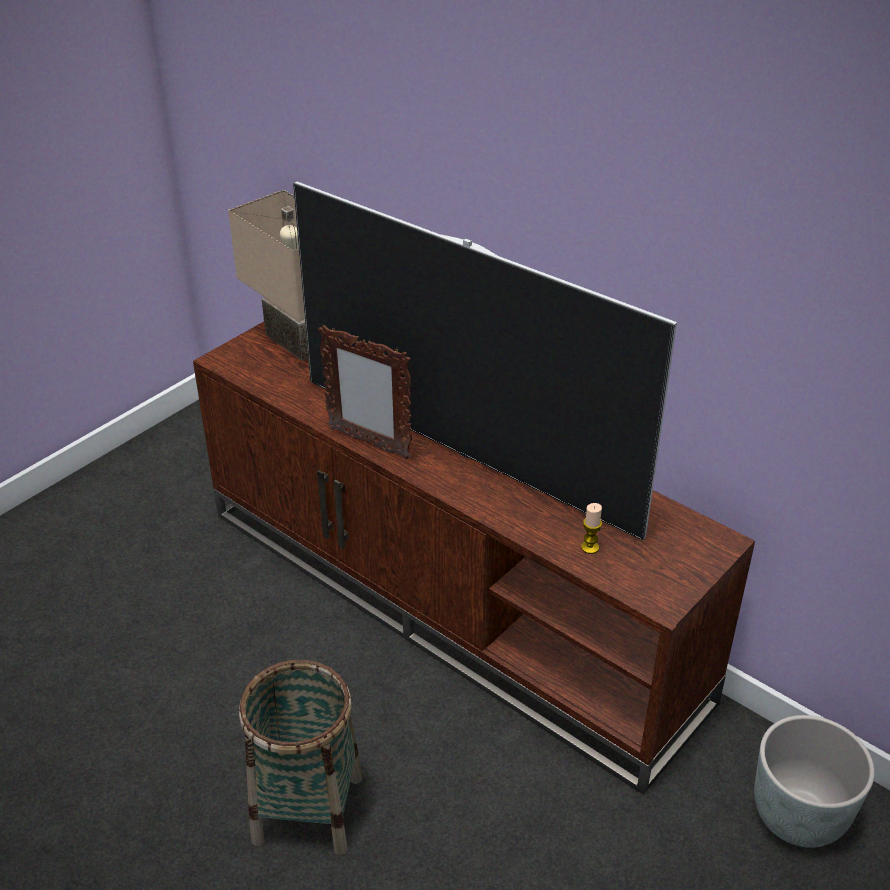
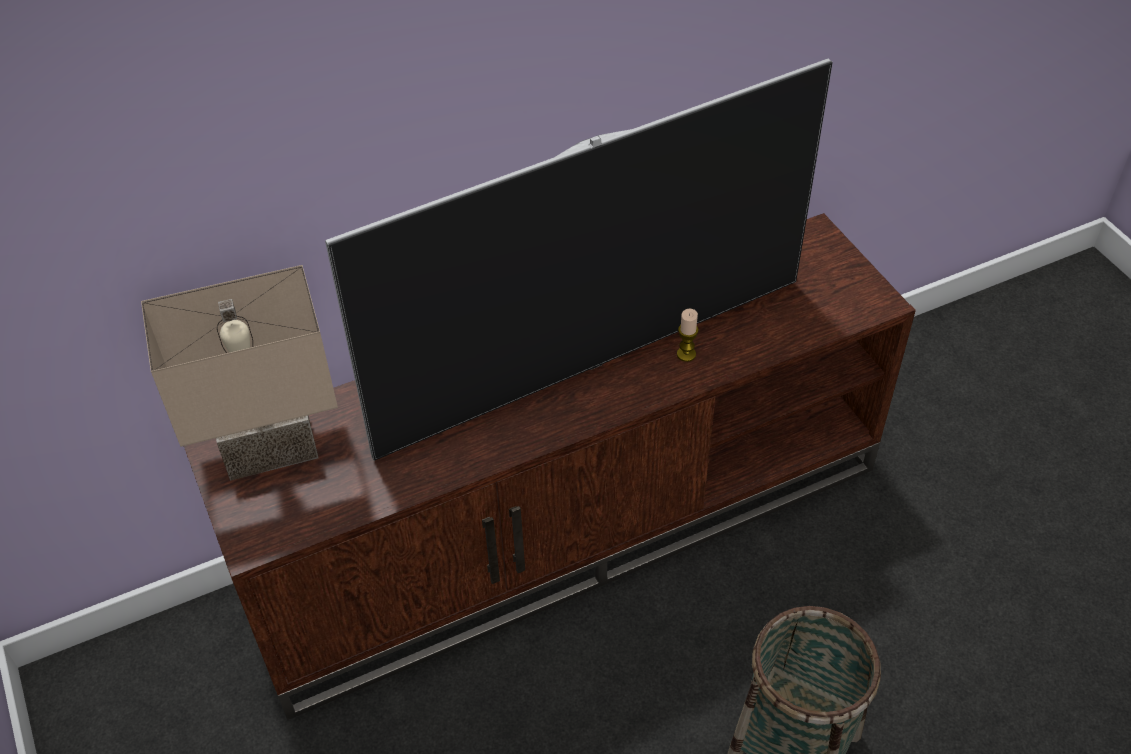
camera: 65 degrees left, 10 degrees up
(369, 443) = (526, 441): picture frame -> none
(590, 547) = (785, 322): candle -> candle (686, 354)
(798, 816) = (928, 378): grey planter -> none

